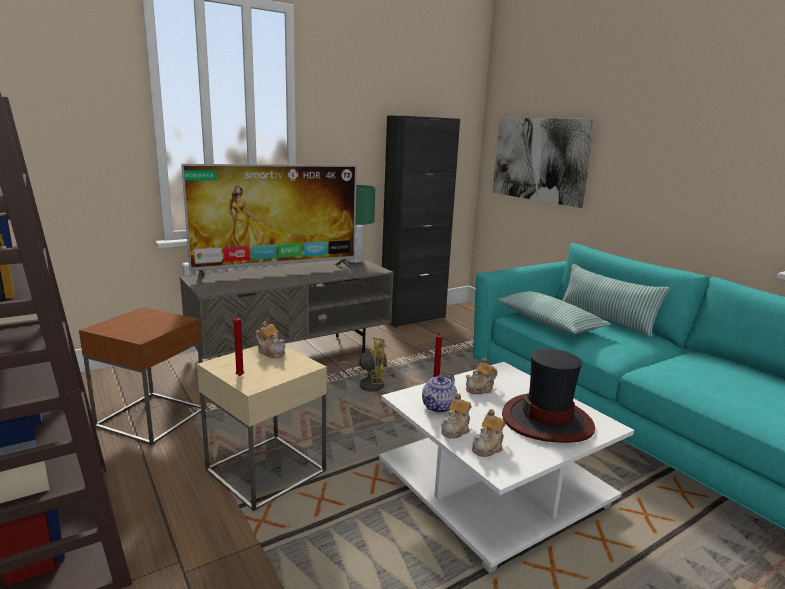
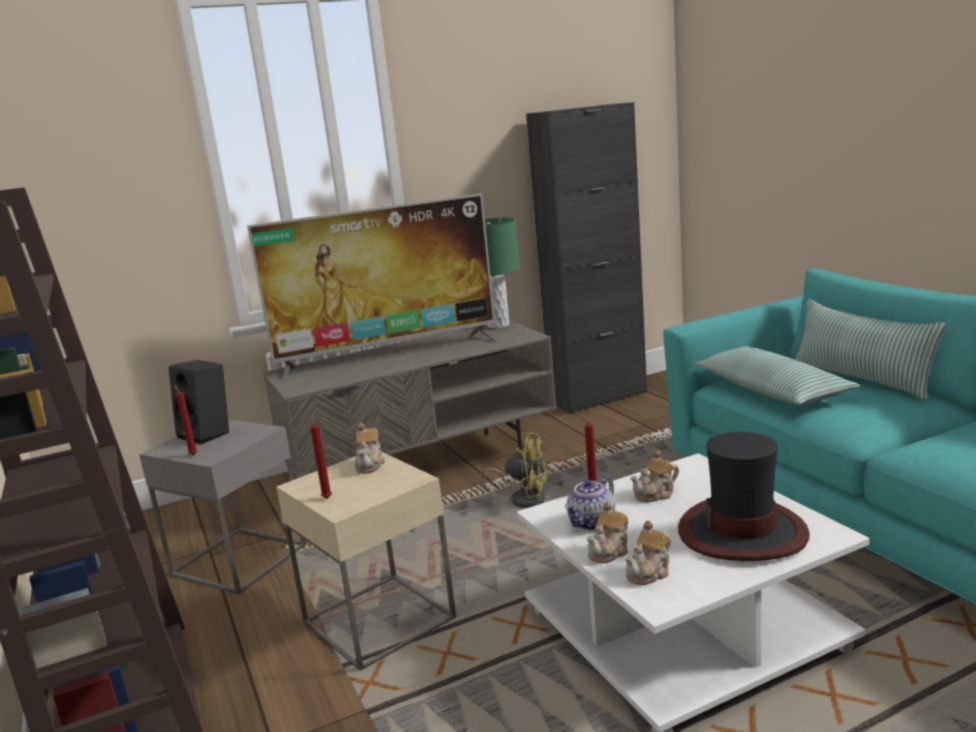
camera: 10 degrees right, 0 degrees up
(125, 334) = (193, 454): none -> red candle
(137, 319) = (208, 434): none -> black speaker
(151, 417) = (239, 559): brown side table -> grey side table
(271, 352) = (370, 464): teapot -> teapot turned 45 degrees clockwise
(539, 159) = (759, 146): picture -> none

